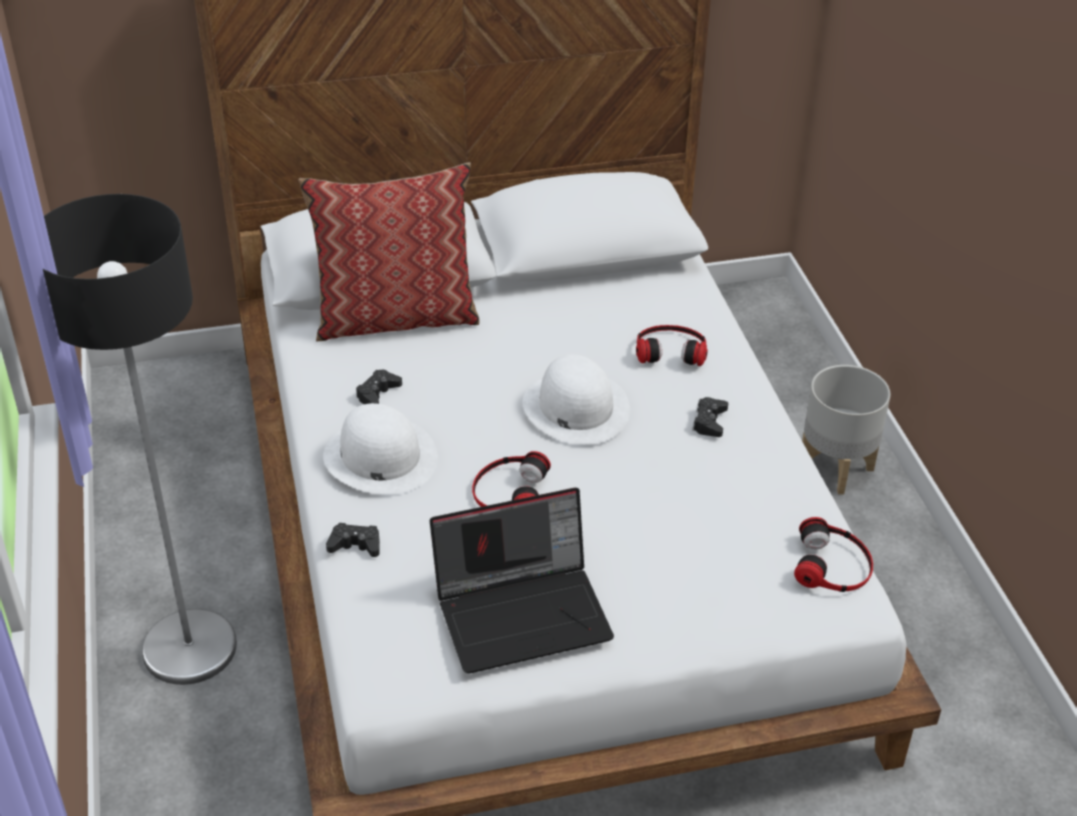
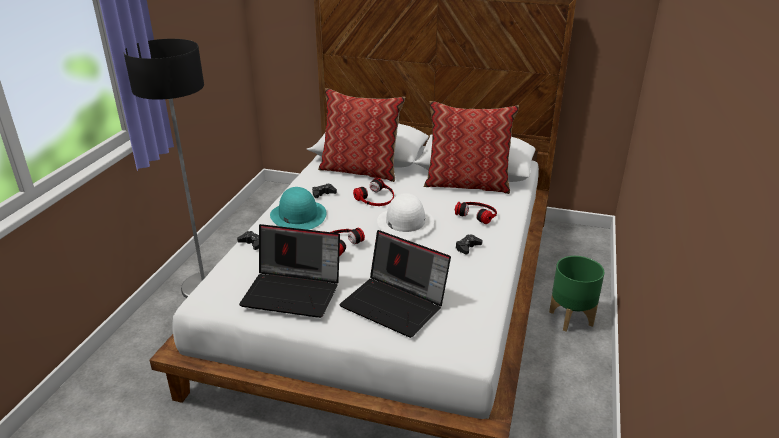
camera: 30 degrees right, 10 degrees down
(379, 457) = (298, 215): white hat -> turquoise hat
(604, 289) = (467, 184): none -> pillow
(693, 569) = (396, 304): none -> laptop
(833, 565) = (474, 329): headphones -> headphones (376, 198)
(836, 468) = (571, 318): grey planter -> green planter

